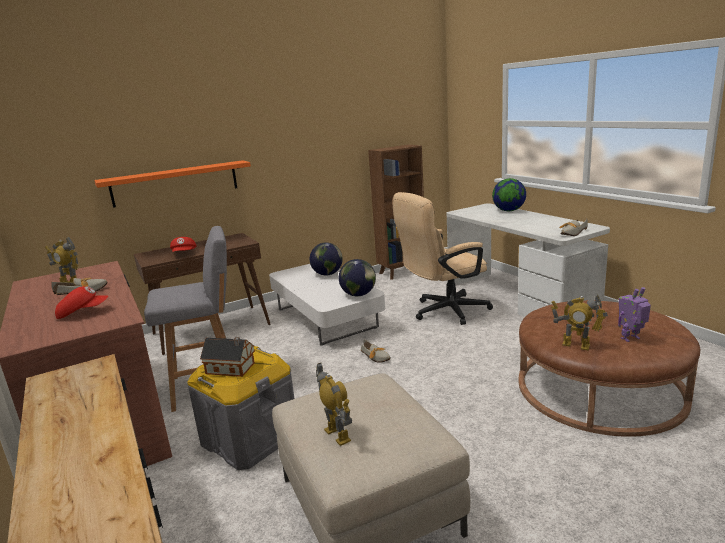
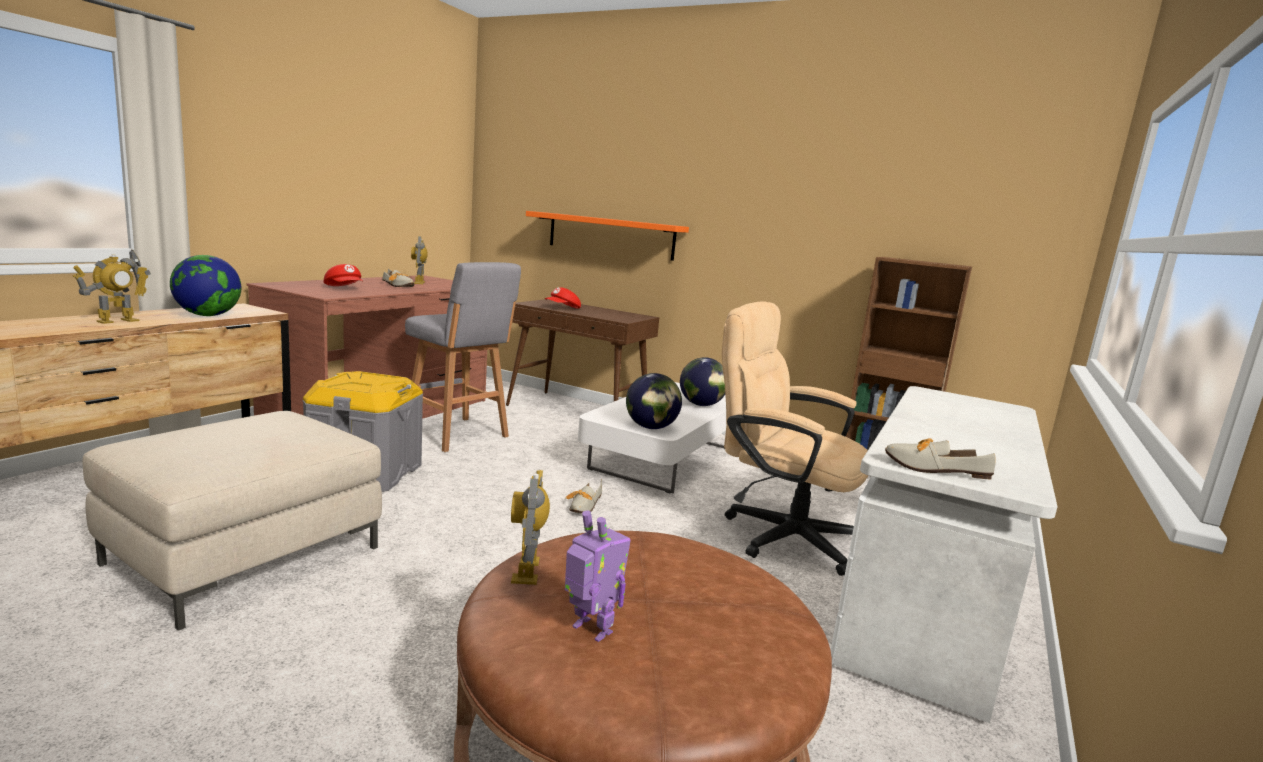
camera: 55 degrees right, 5 degrees down
(232, 368) = (353, 380): toy house -> none
(337, 435) = (206, 432): toy robot -> toy robot (117, 321)
(508, 211) = (1005, 421): globe -> globe (208, 315)

